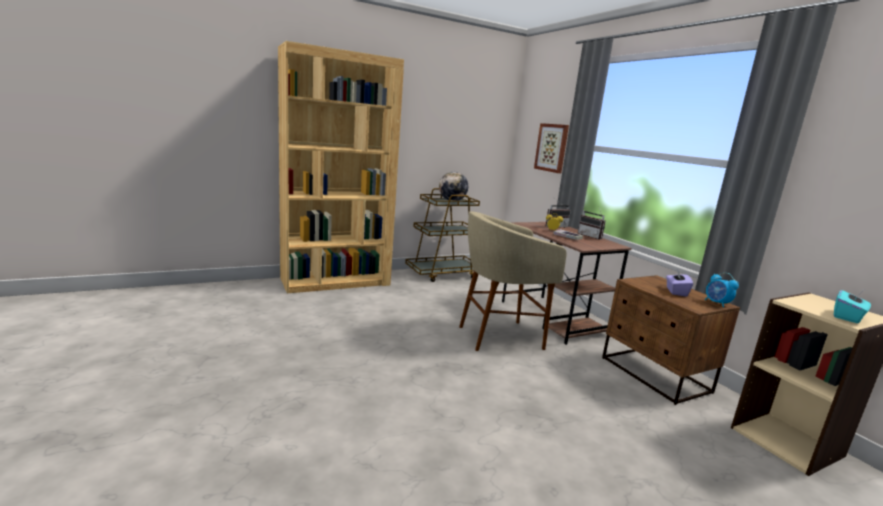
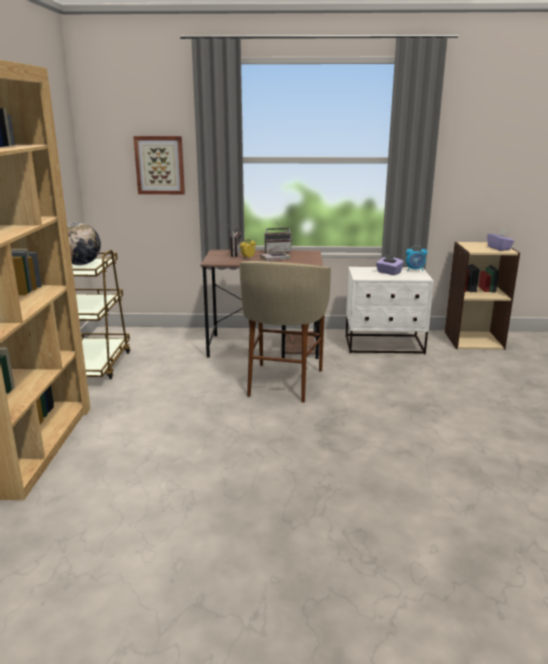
camera: 60 degrees left, 5 degrees up
(654, 375) = (384, 345): brown nightstand -> white nightstand
(847, 317) = (499, 248): turquoise tissue box -> purple tissue box

